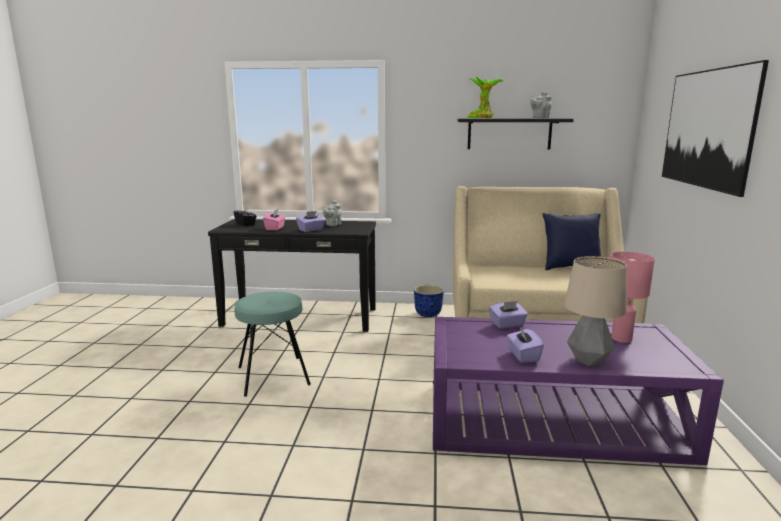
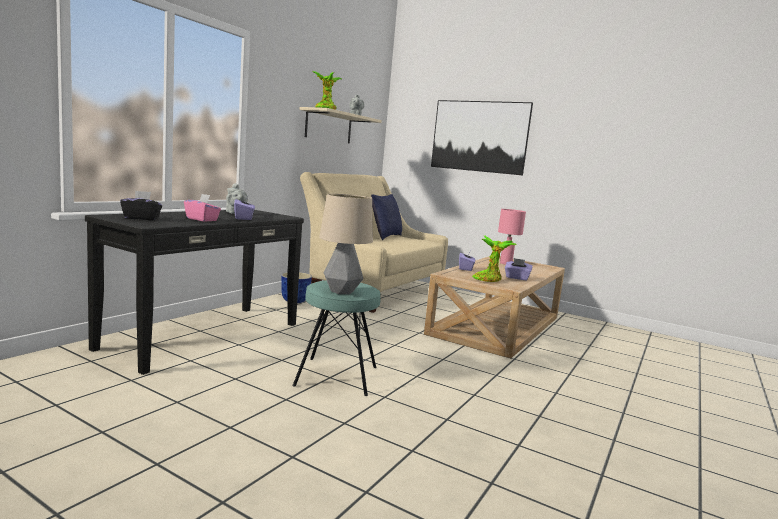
camera: 65 degrees left, 5 degrees down
(471, 343) = (489, 279): none -> potted plant
(509, 134) = (329, 127): black shelf -> beige shelf
(552, 419) = (495, 325): purple coffee table -> beige coffee table
(588, 360) = (530, 273): table lamp -> table lamp (341, 291)

